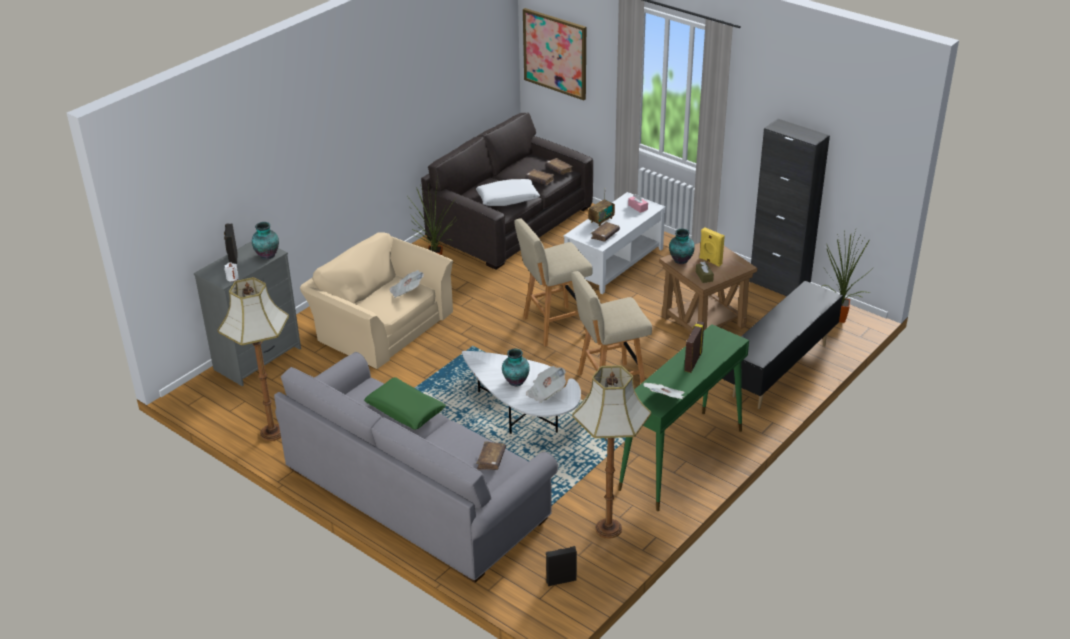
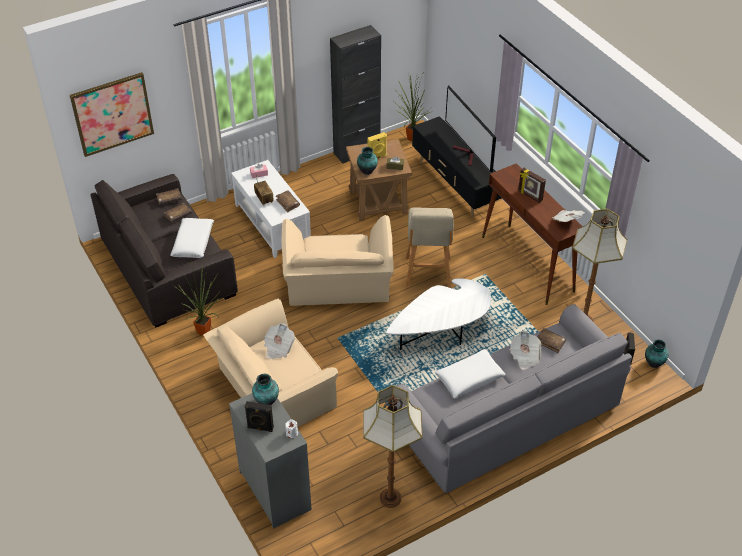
camera: 70 degrees left, 10 degrees up
(405, 410) = (469, 378): green pillow -> white pillow
(515, 382) = (442, 311): vase -> vase (654, 363)
(546, 392) = (463, 298): newspaper -> newspaper (524, 356)
(553, 326) = (338, 283): beige stool -> beige armchair
(681, 460) = (527, 264): green console table -> brown console table
(786, 331) = (467, 154): none -> television

